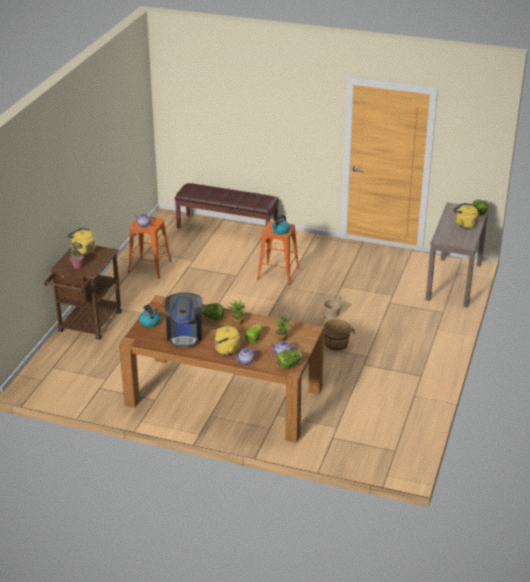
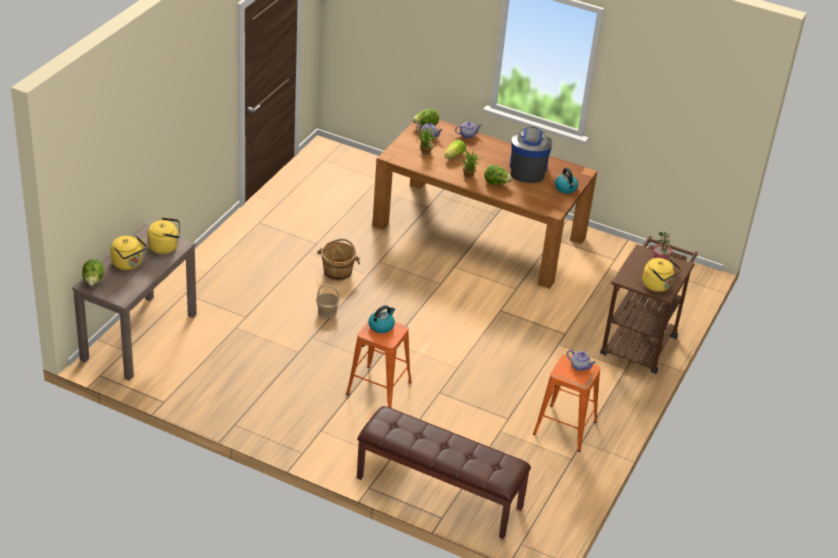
camera: 175 degrees left, 5 degrees up
(225, 350) = (486, 149): yellow kettle -> yellow kettle (165, 247)

